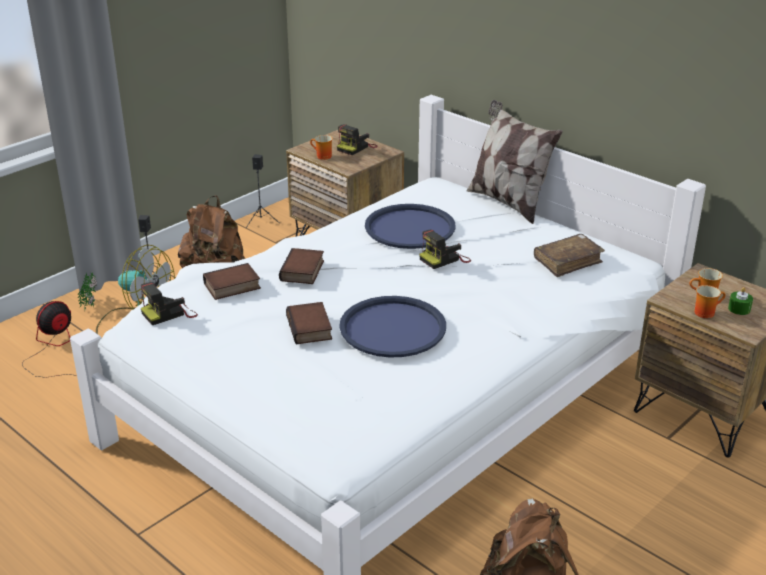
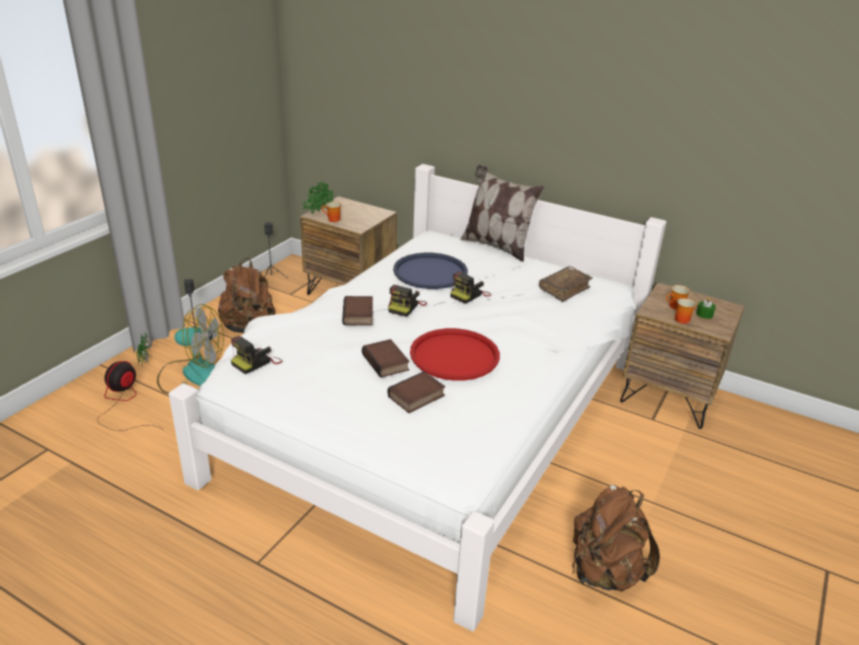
camera: 15 degrees left, 0 degrees up
(232, 287) = (303, 334): book -> book (416, 397)
(308, 147) = (317, 213): none -> potted plant
(356, 148) = (357, 211): camera -> camera (406, 307)
(392, 328) = (454, 355): blue tray -> red tray

